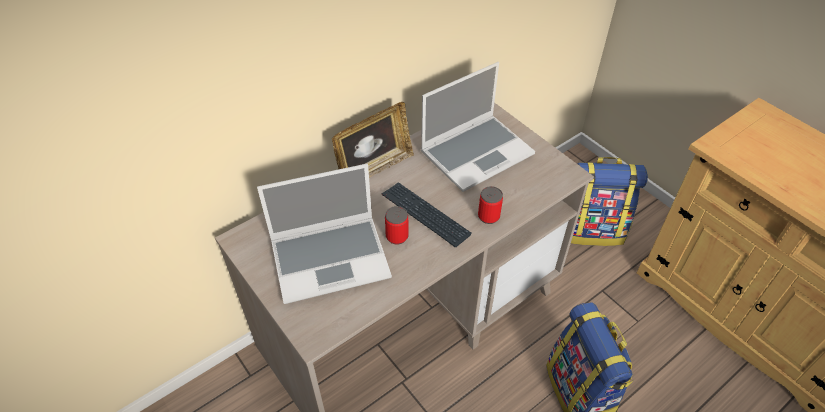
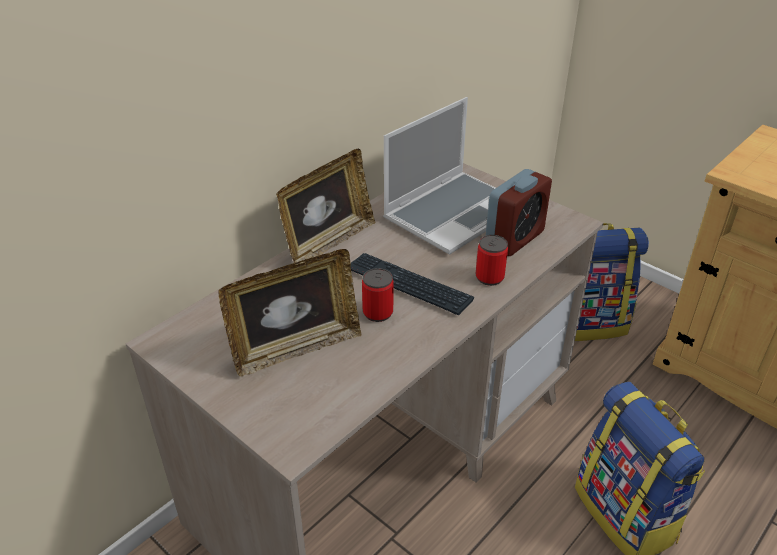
camera: 10 degrees left, 10 degrees down
(331, 258) = (296, 348): laptop -> picture frame
(518, 183) = (514, 239): none -> alarm clock

